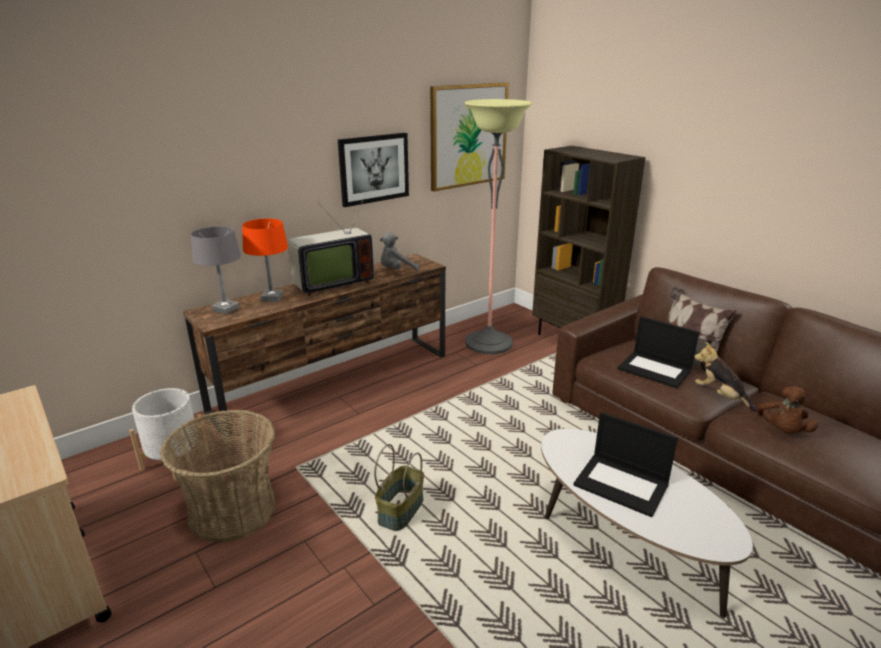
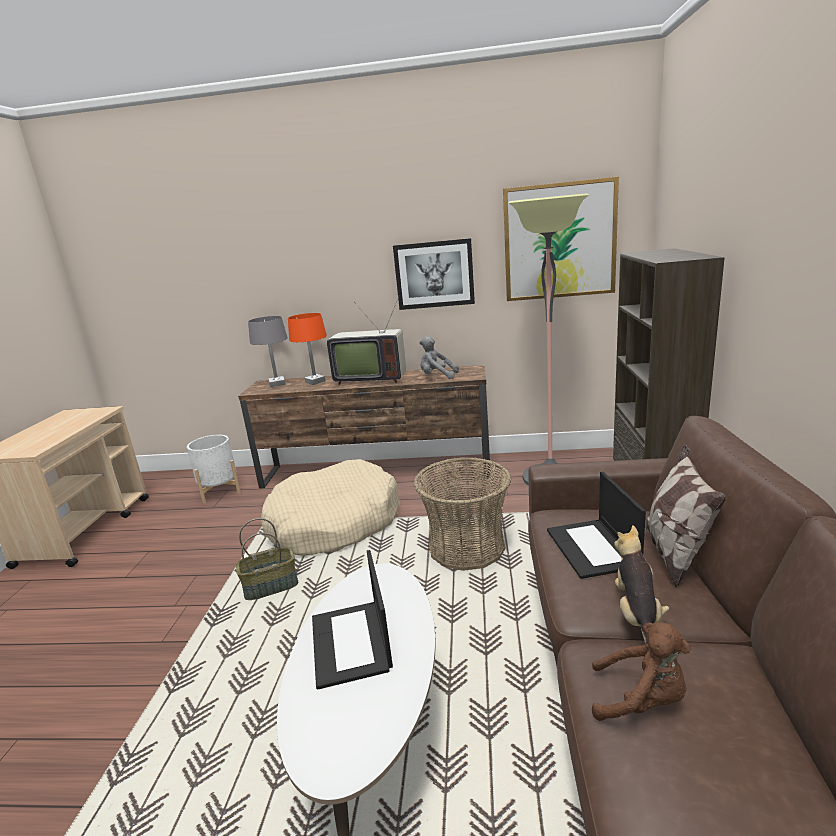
camera: 45 degrees right, 5 degrees down
(232, 510) = (197, 535): basket -> basket (466, 548)
(369, 438) = (334, 523): none -> beige dog bed
(782, 431) = (641, 700): brown plush toy -> brown plush toy turned 135 degrees counterclockwise

